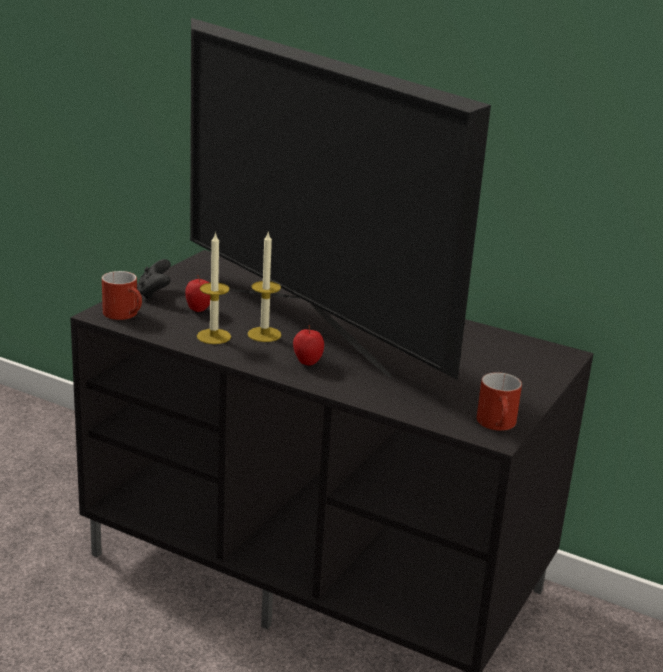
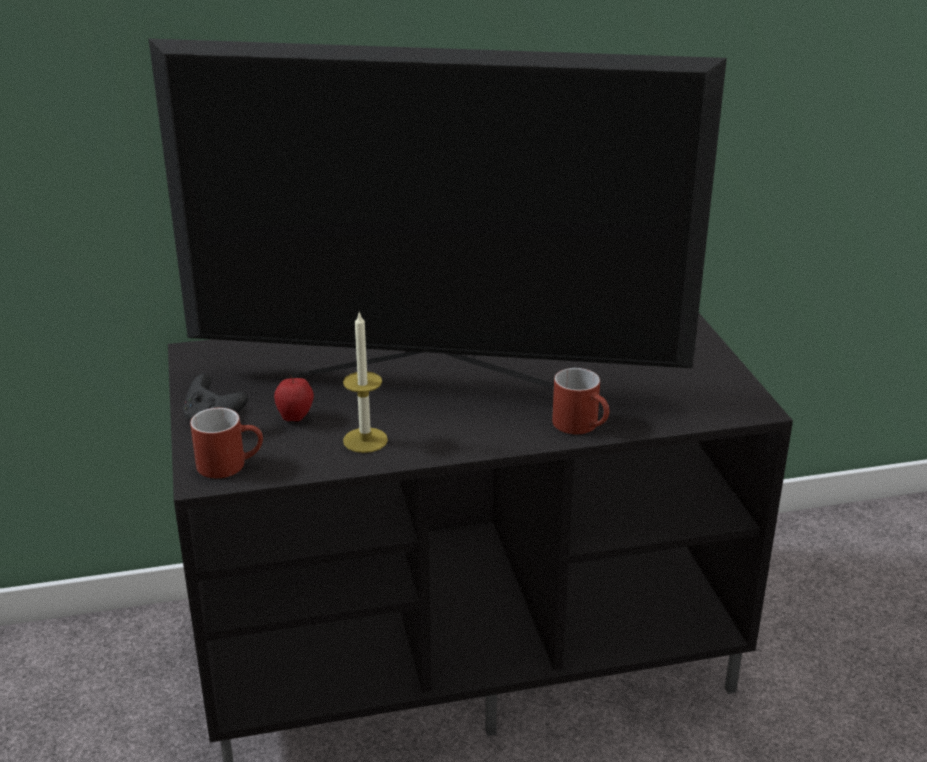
camera: 40 degrees left, 5 degrees up
(264, 334) = (406, 412): candle -> none
(307, 363) = (498, 421): apple -> none
(498, 425) = (738, 396): red mug -> red mug (583, 426)

